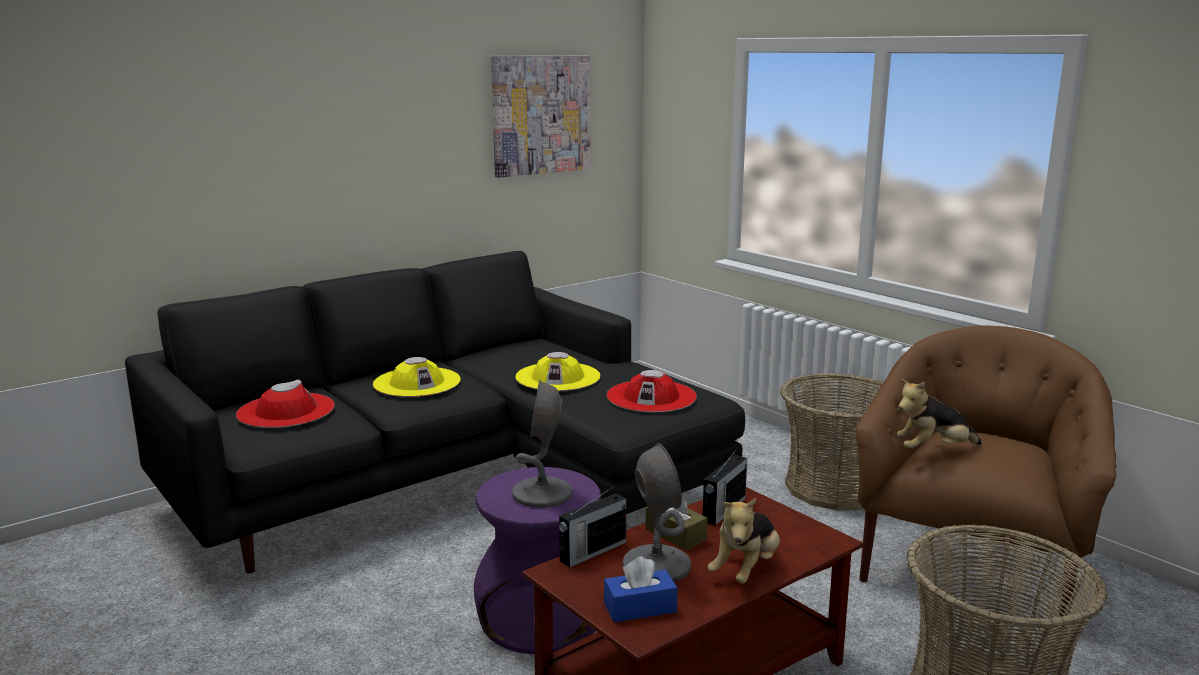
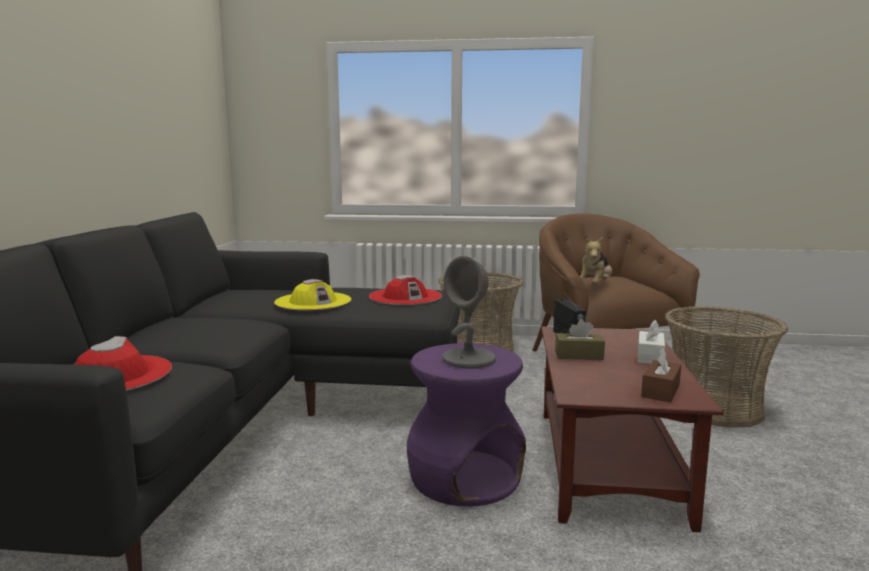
camera: 45 degrees left, 5 degrees down
(417, 382) = (200, 328): yellow hat -> none
(541, 115) = (172, 93): picture -> none
(592, 552) = (565, 379): radio -> none
(640, 608) = (660, 391): blue tissue box -> brown tissue box
(656, 565) = (611, 371): grey table lamp -> none
(746, 570) = (650, 356): plush toy -> white tissue box

